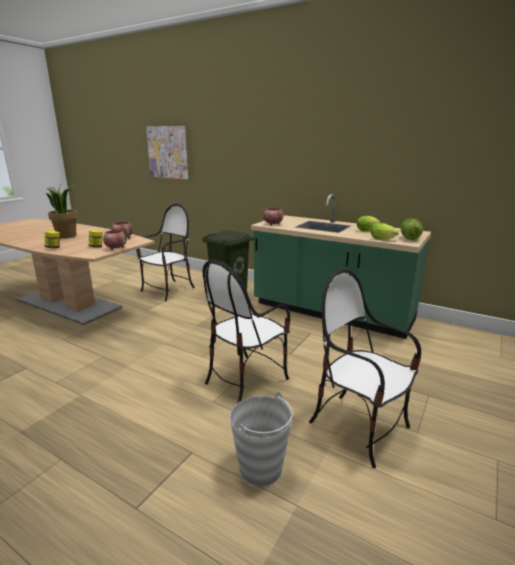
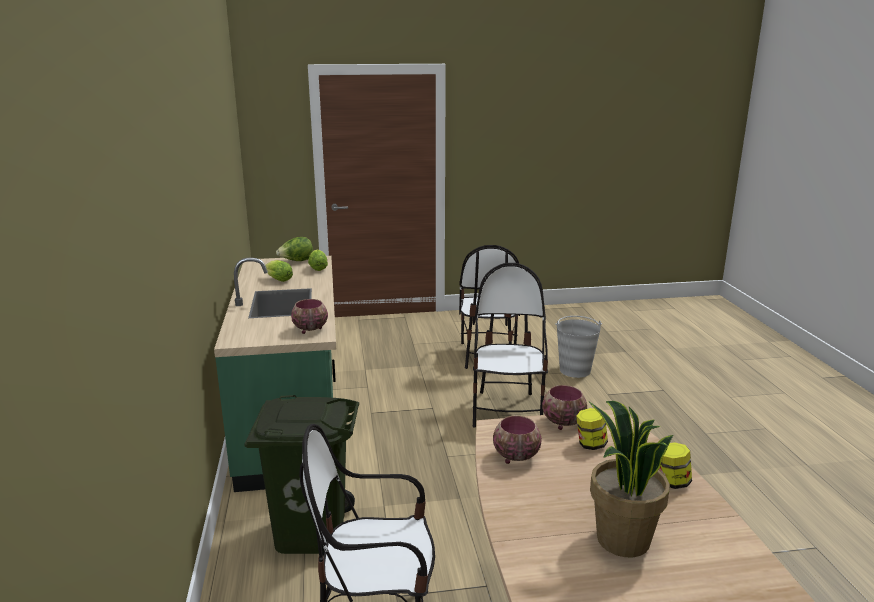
camera: 130 degrees left, 0 degrees up
(168, 152) = (81, 394): picture -> none
(246, 379) = (507, 411): chair -> chair turned 90 degrees counterclockwise

